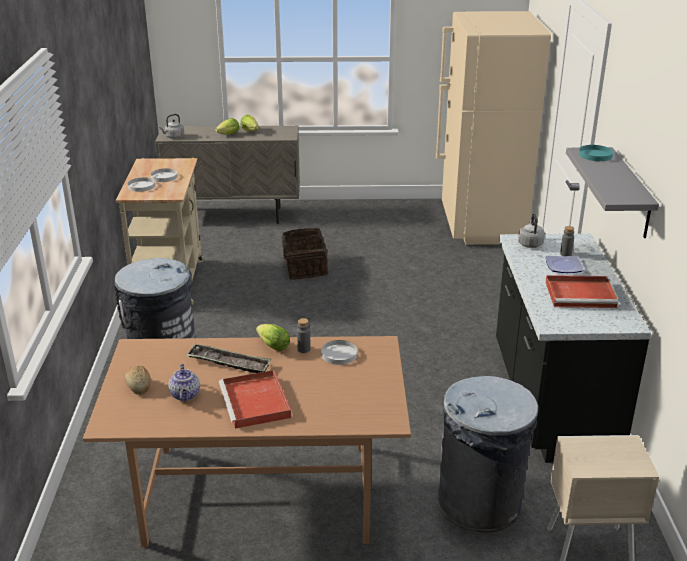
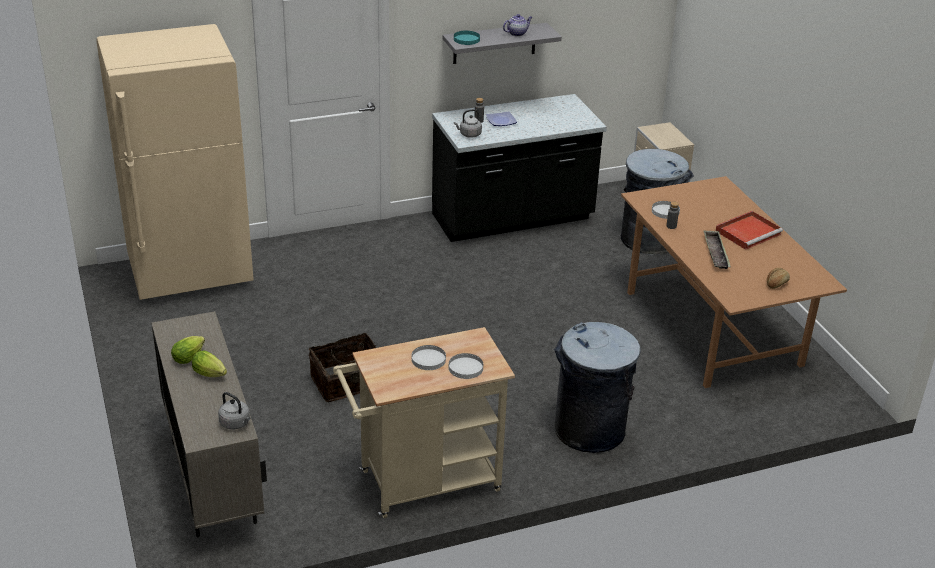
camera: 110 degrees left, 5 degrees up
(185, 395) = (767, 261): teapot -> teapot (517, 33)
(271, 345) = (678, 240): lettuce -> none
(581, 294) = (541, 114): red tray -> none

